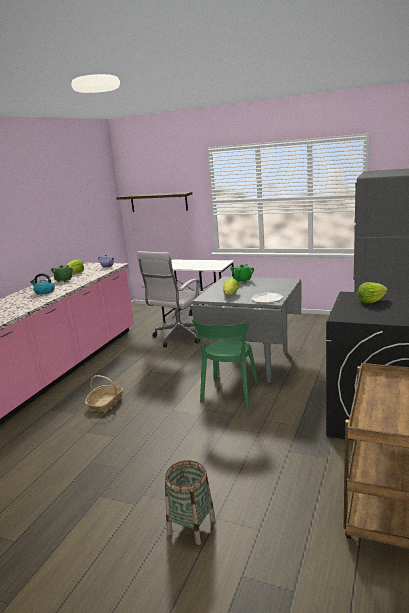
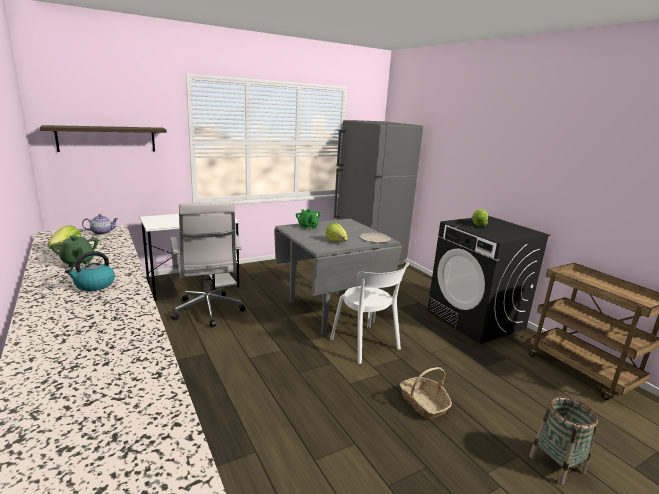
camera: 55 degrees left, 0 degrees up
(105, 403) = (269, 416): basket -> basket (423, 403)
(229, 394) = (366, 345): green chair -> white chair

